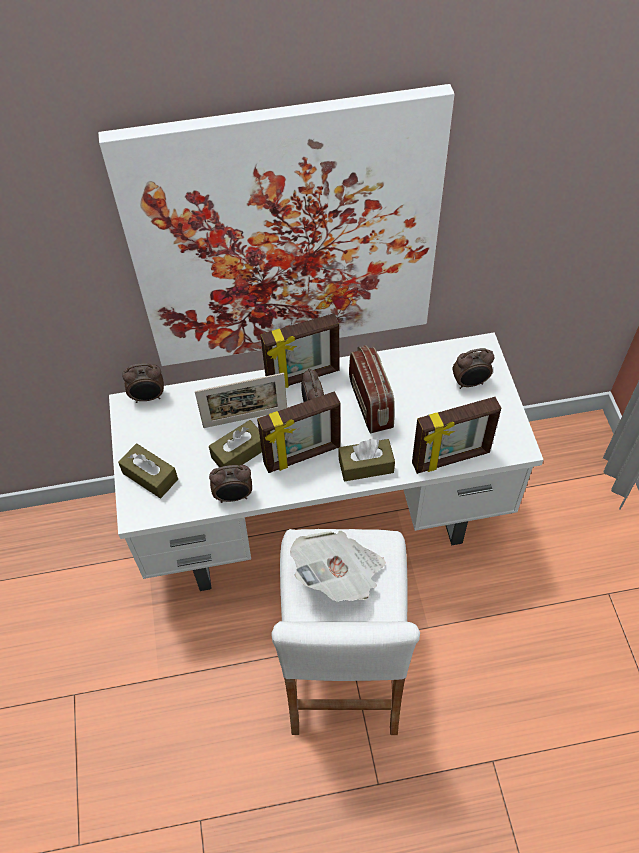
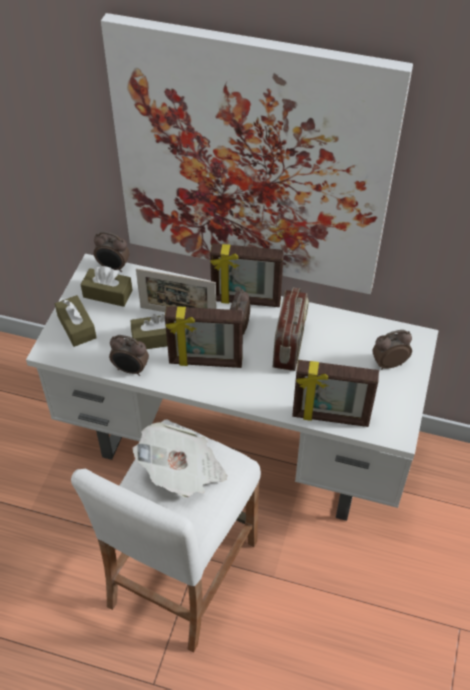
camera: 25 degrees right, 5 degrees down
(366, 466) = (253, 392): brown tissue box -> brown tissue box (107, 293)
(470, 383) = (388, 363): alarm clock -> alarm clock turned 150 degrees clockwise

